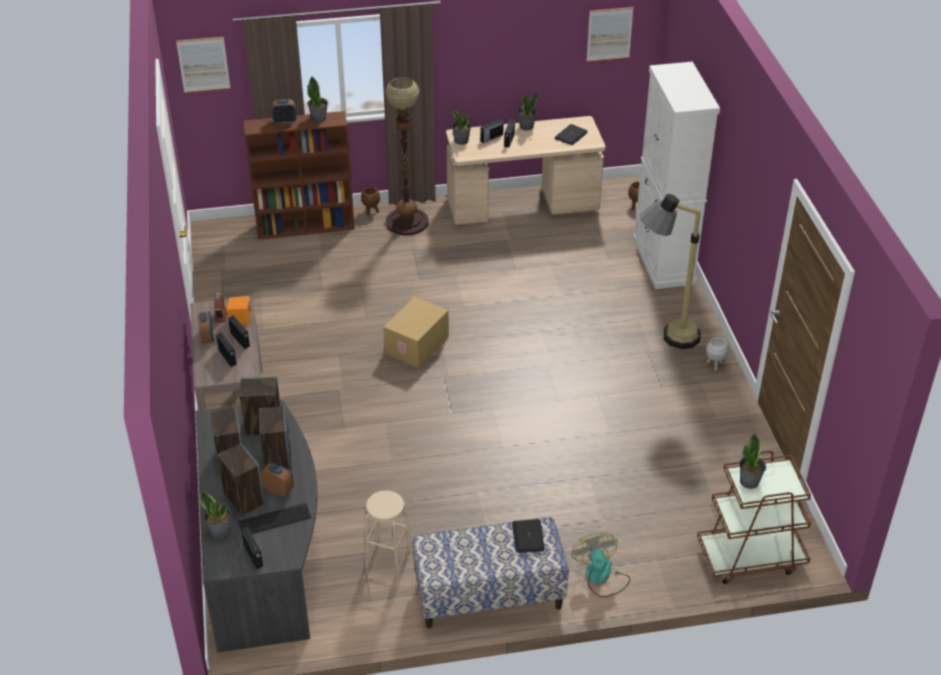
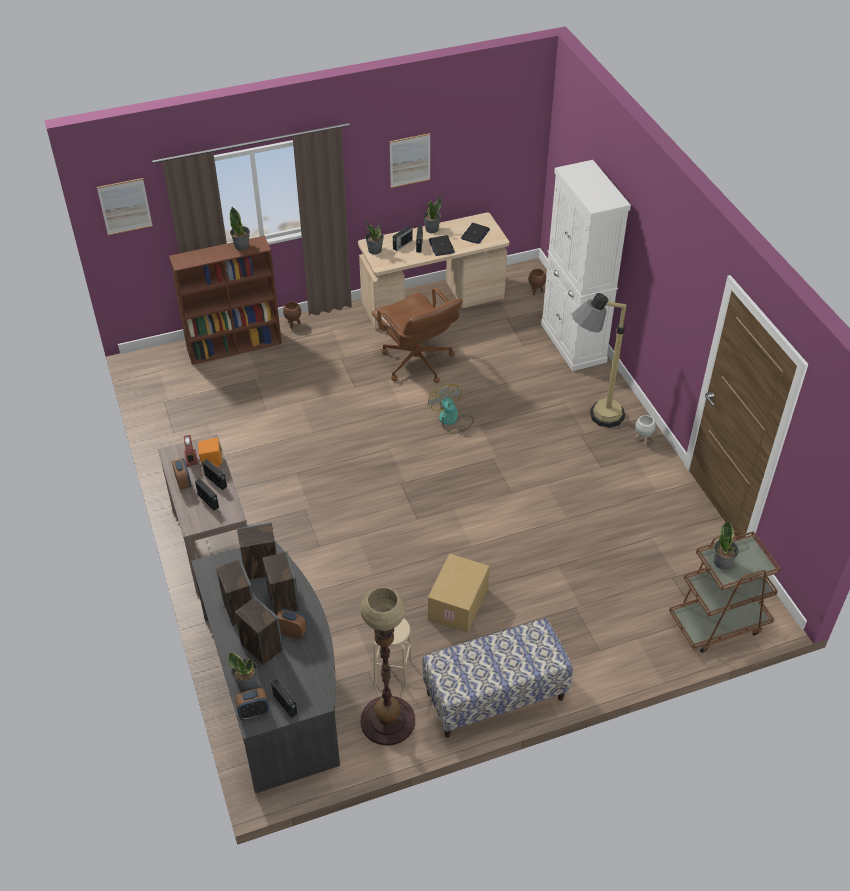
camera: 10 degrees left, 5 degrees up
(273, 519) = (295, 663): keyboard -> none
(285, 122) = (209, 253): alarm clock -> alarm clock (253, 712)
(407, 222) = (329, 330): floor lamp -> floor lamp (388, 720)
(417, 345) = (369, 454): cardboard box -> cardboard box (459, 604)
(490, 263) = (417, 363): none -> brown office chair
(528, 536) = (529, 640): laptop -> laptop (441, 246)
(601, 577) = (591, 662): fan -> fan (451, 420)
(609, 34) = (503, 136): picture -> picture (410, 160)

